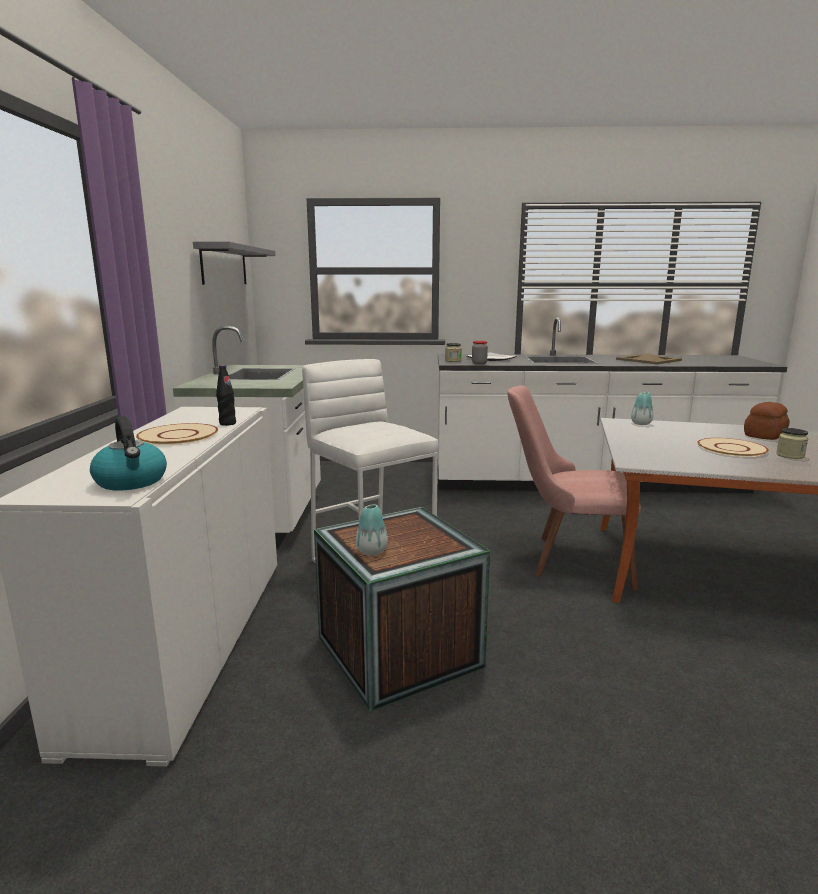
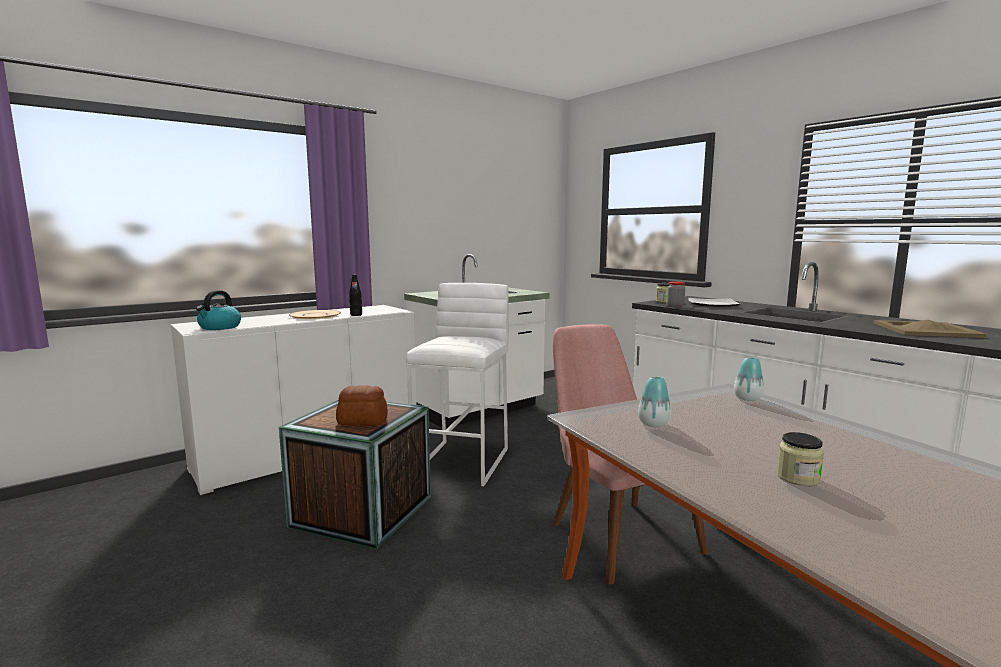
camera: 50 degrees right, 5 degrees down
(224, 265) = (511, 209): grey shelf -> none
(372, 551) = (327, 415): vase -> vase (653, 424)
(731, 449) = (744, 446): beige plate -> none
(763, 435) = (879, 454): bread -> bread (362, 421)

